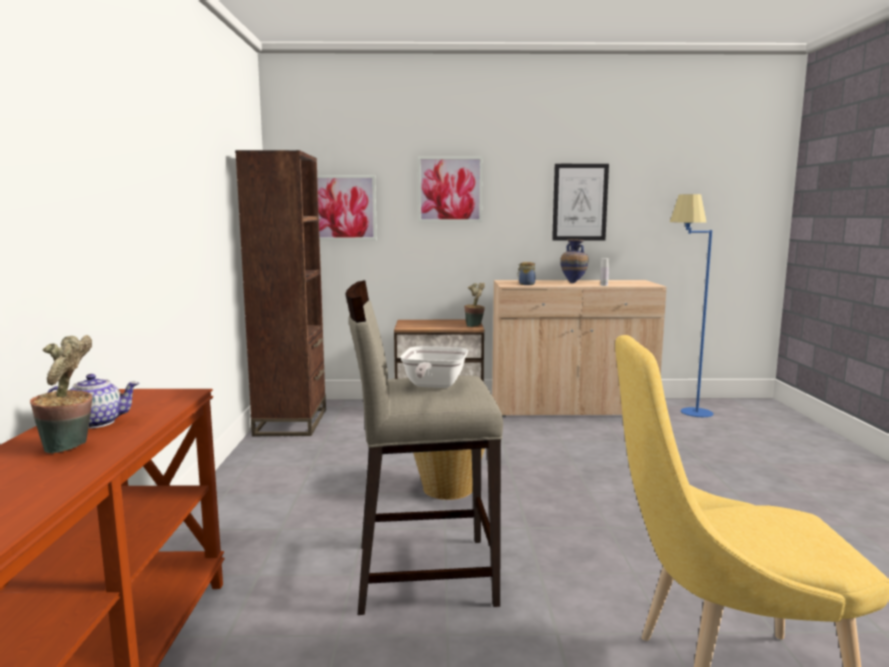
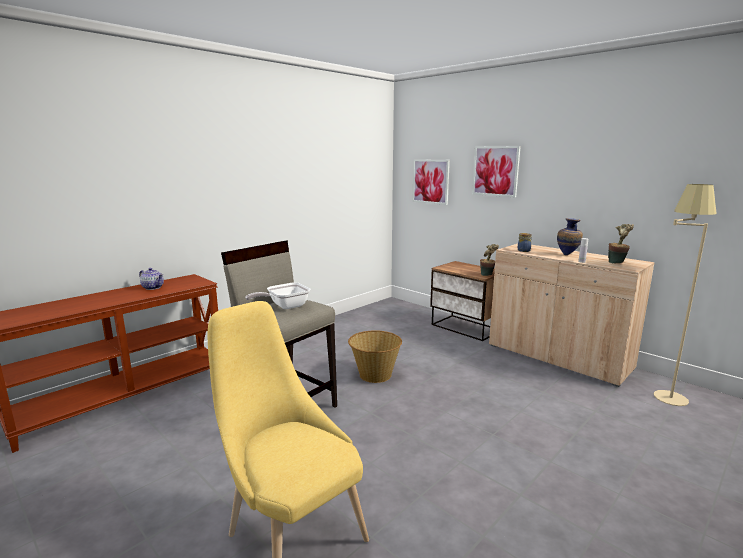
camera: 45 degrees right, 5 degrees up
(70, 447) = (125, 294): potted plant -> potted plant (617, 262)
(291, 422) = (374, 311): brown bookcase -> none
(580, 202) = (598, 185): picture -> none
(684, 409) = (664, 391): blue floor lamp -> beige floor lamp

